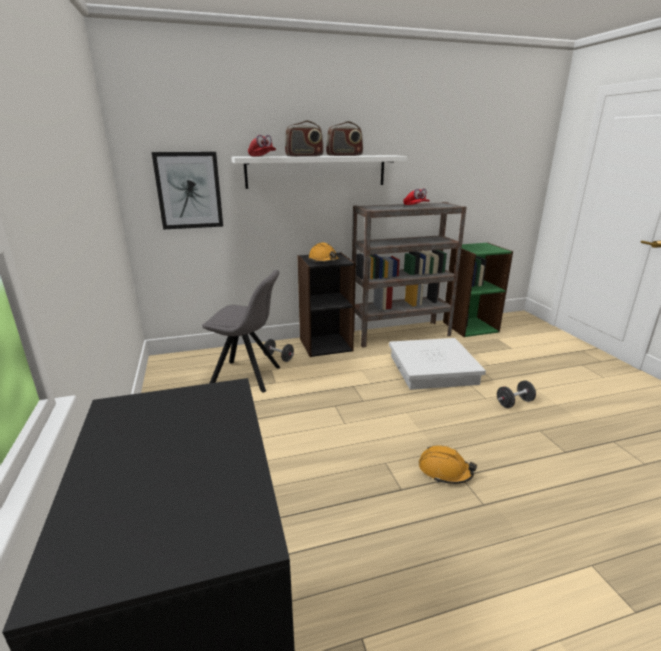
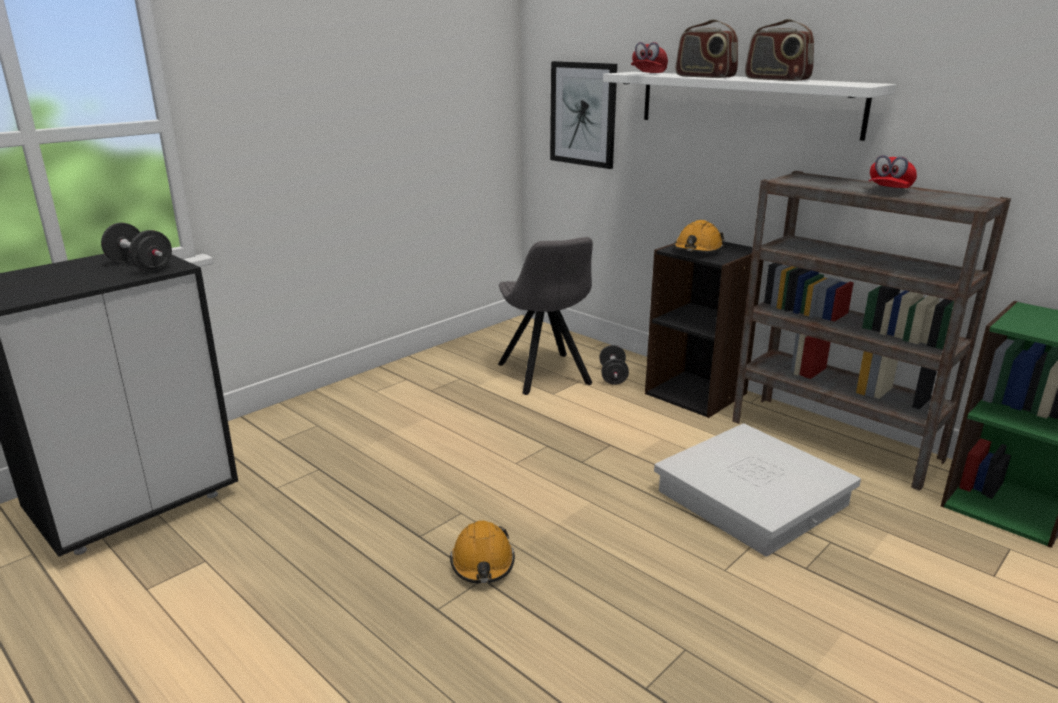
camera: 60 degrees right, 0 degrees up
(514, 403) = (749, 607): black dumbbell -> black dumbbell (140, 266)

